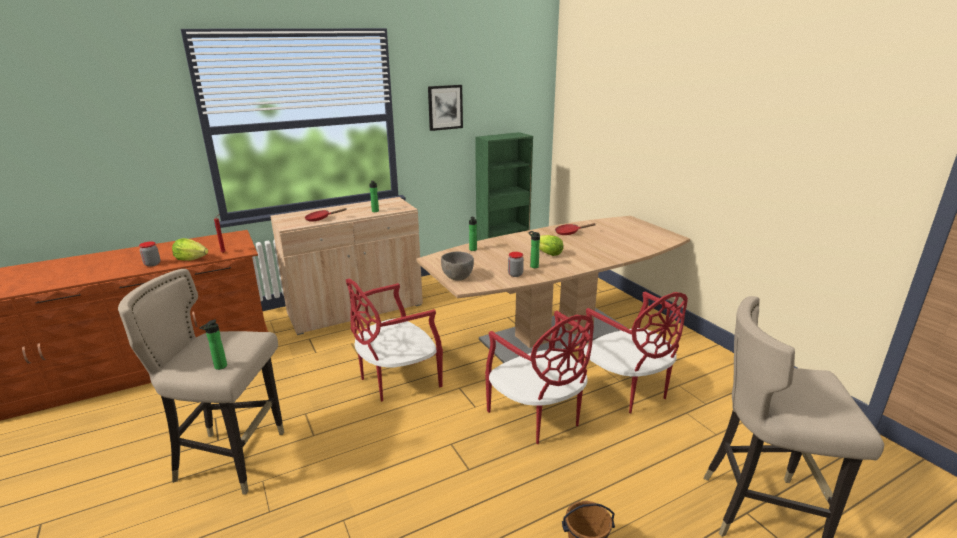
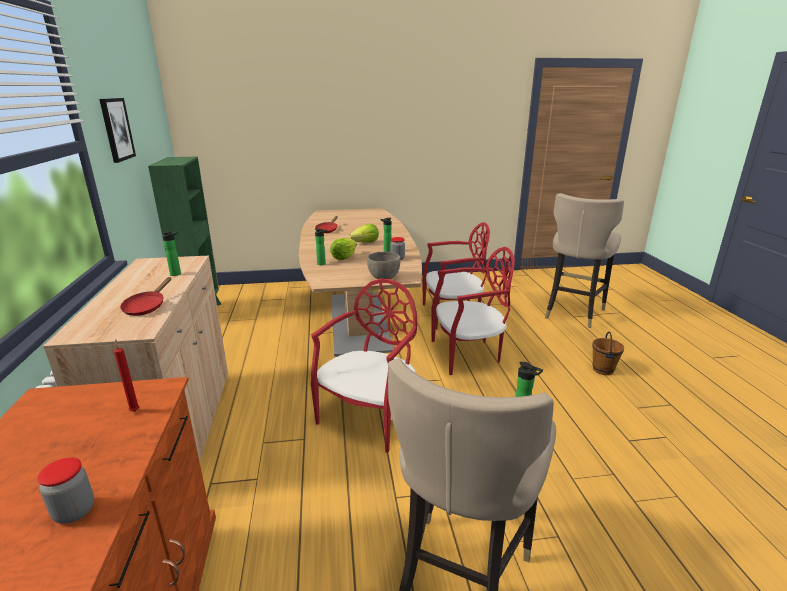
camera: 70 degrees left, 0 degrees up
(191, 259) = (121, 450): lettuce -> lettuce (344, 257)
(396, 379) = (370, 417): red chair -> red chair turned 135 degrees counterclockwise

